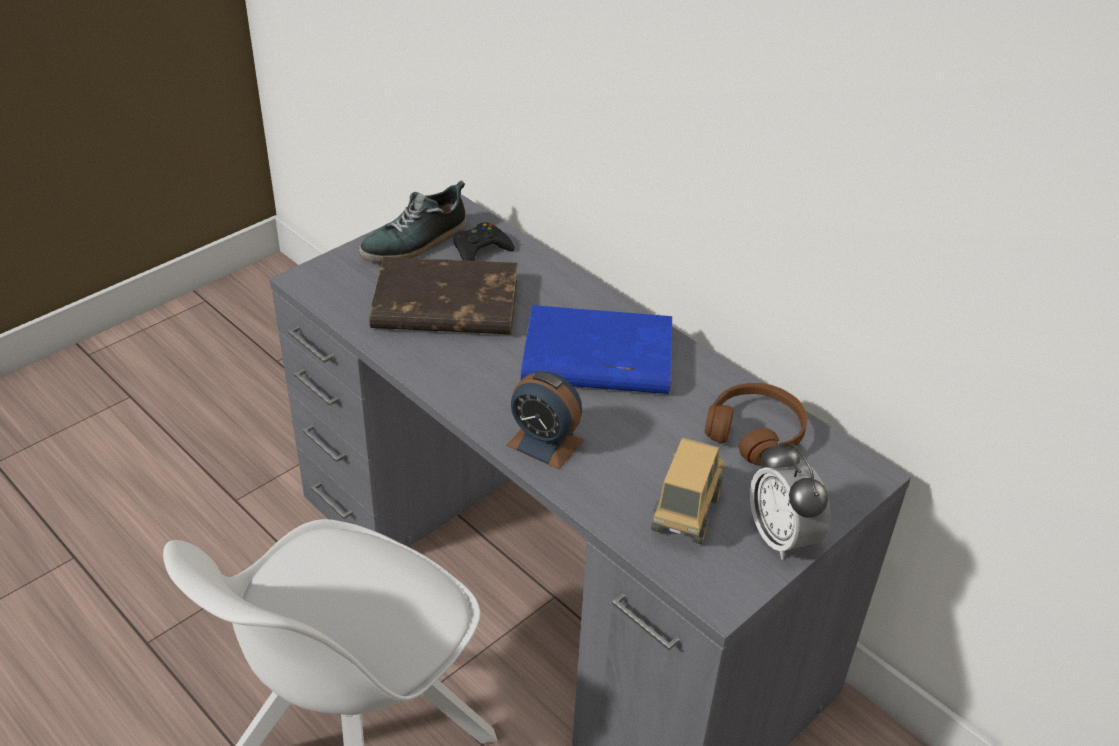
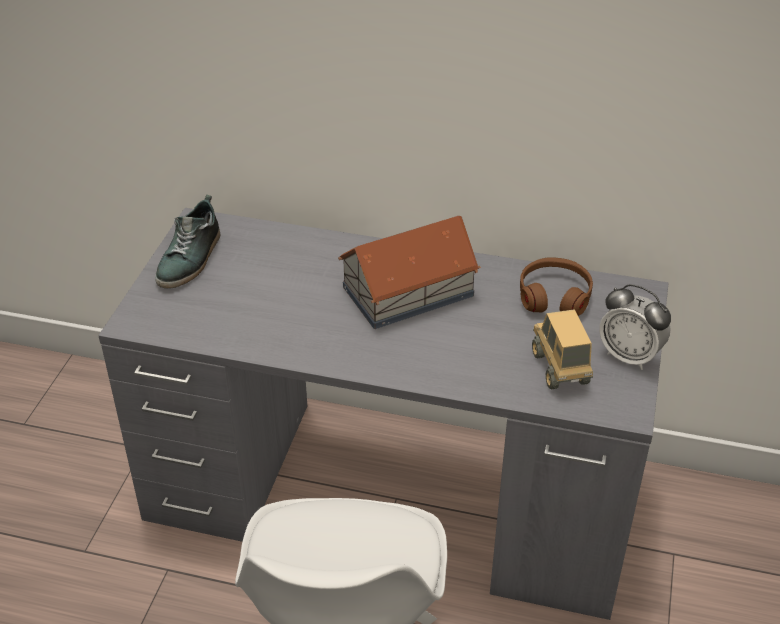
camera: 30 degrees left, 0 degrees up
(444, 305) = (260, 298): brown book -> none
(480, 250) = (247, 245): black game controller -> none
(545, 443) = (427, 364): alarm clock -> none
(595, 359) = (406, 291): blue book -> toy house

